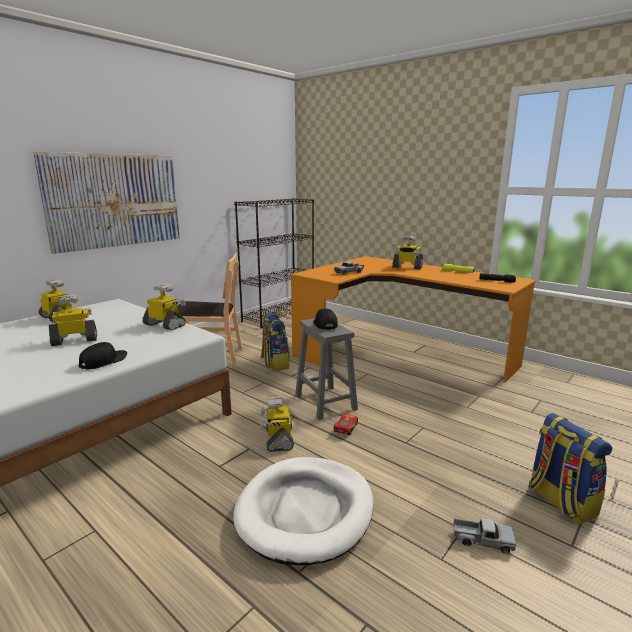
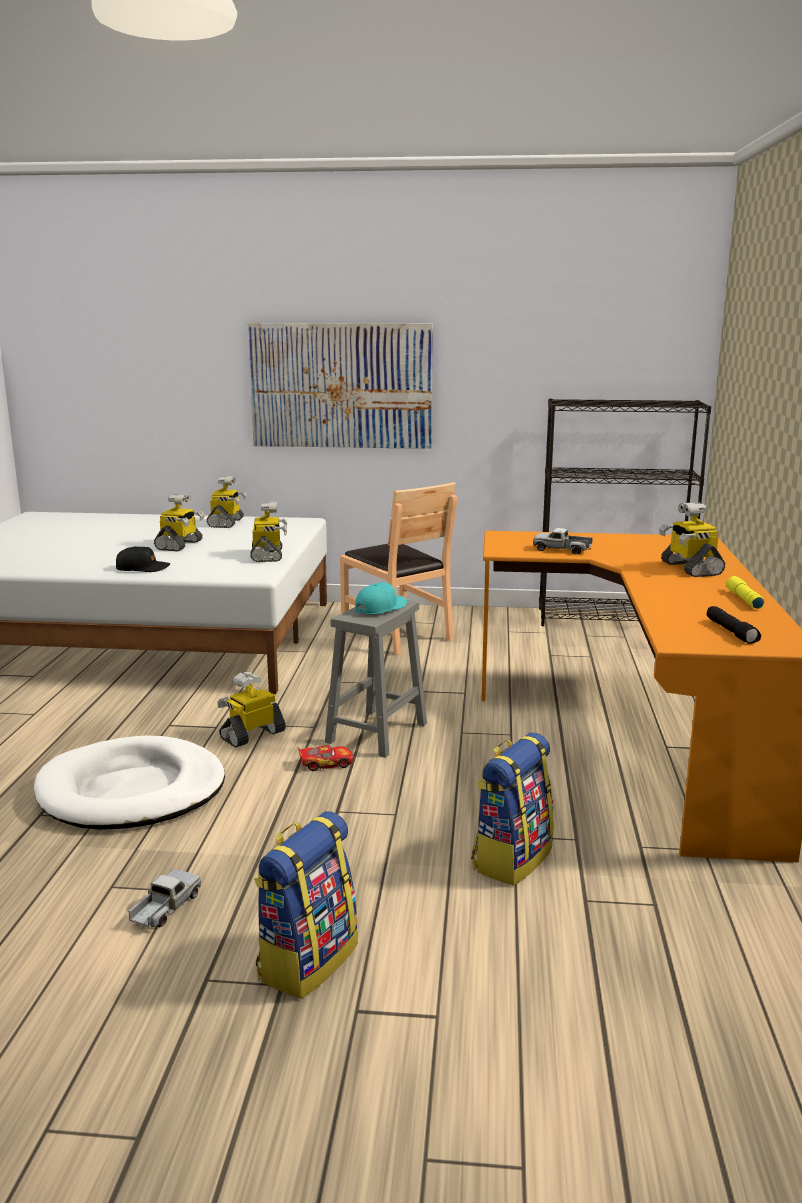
camera: 55 degrees right, 0 degrees up
(75, 340) = (180, 545): toy robot -> toy robot turned 75 degrees clockwise
(275, 364) = (440, 671): backpack -> backpack (511, 858)
(325, 324) = (381, 607): black cap -> turquoise cap
(482, 540) = (165, 908): toy truck -> toy truck turned 135 degrees counterclockwise

